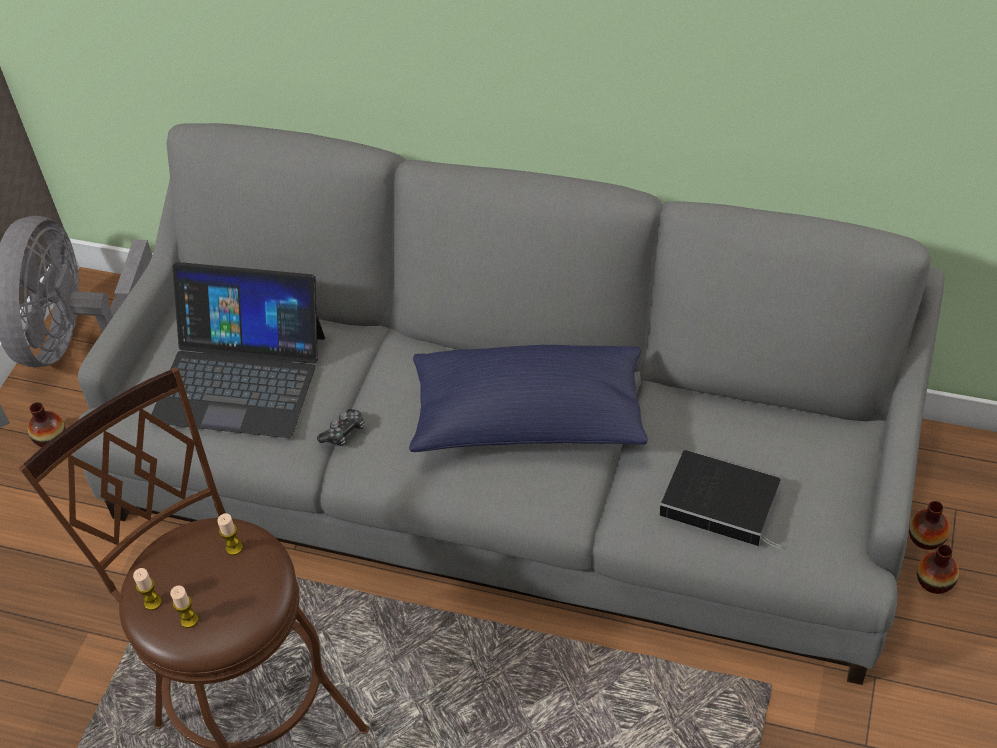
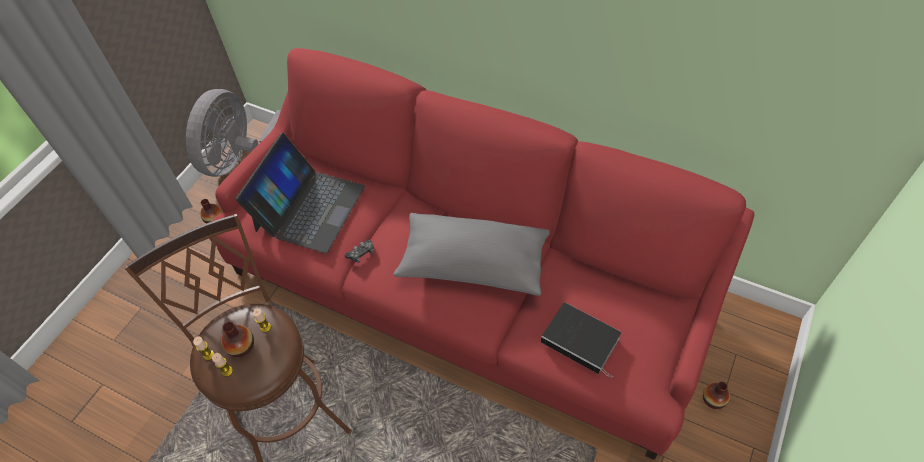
camera: 10 degrees right, 5 degrees up
(240, 377) = (309, 208): laptop -> laptop turned 90 degrees counterclockwise
(509, 477) = (466, 286): grey sofa -> red sofa
(528, 420) = (473, 264): blue pillow -> grey pillow
(926, 538) = (713, 370): vase -> vase (241, 346)

